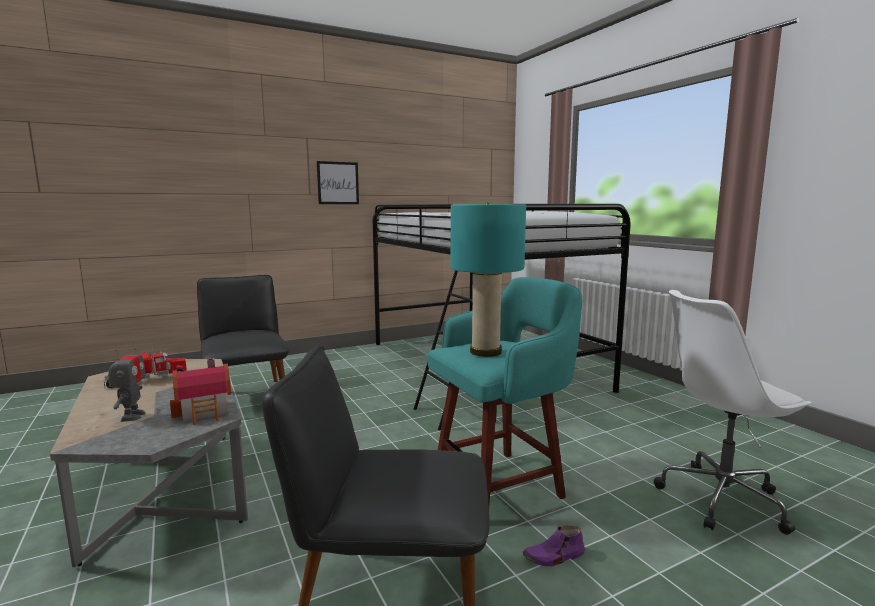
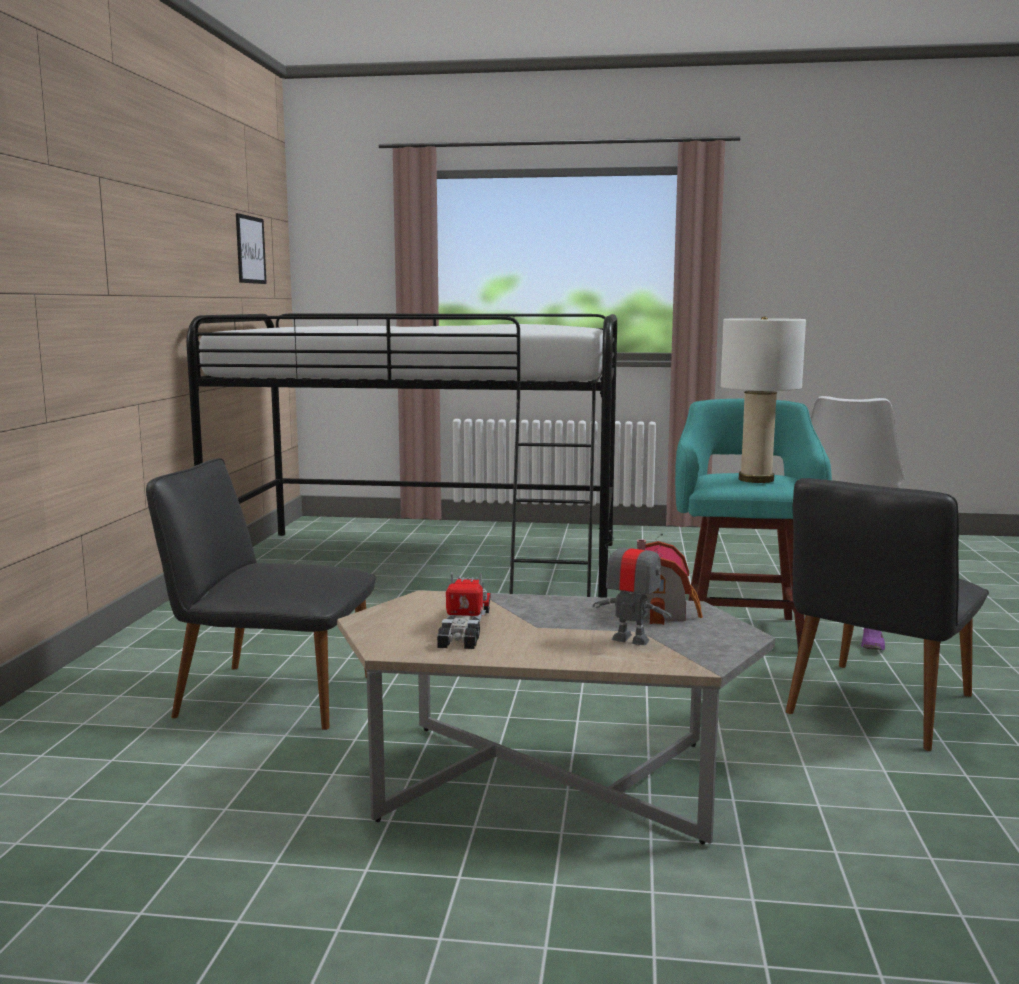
camera: 55 degrees left, 0 degrees up
(338, 183) = (141, 272): picture -> picture (250, 250)
(485, 352) = (755, 480): turquoise table lamp -> white table lamp

